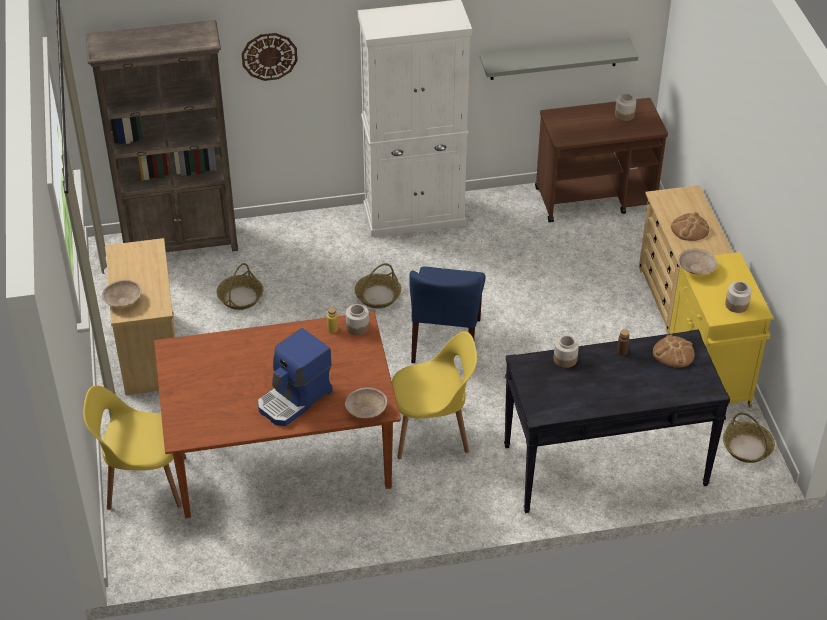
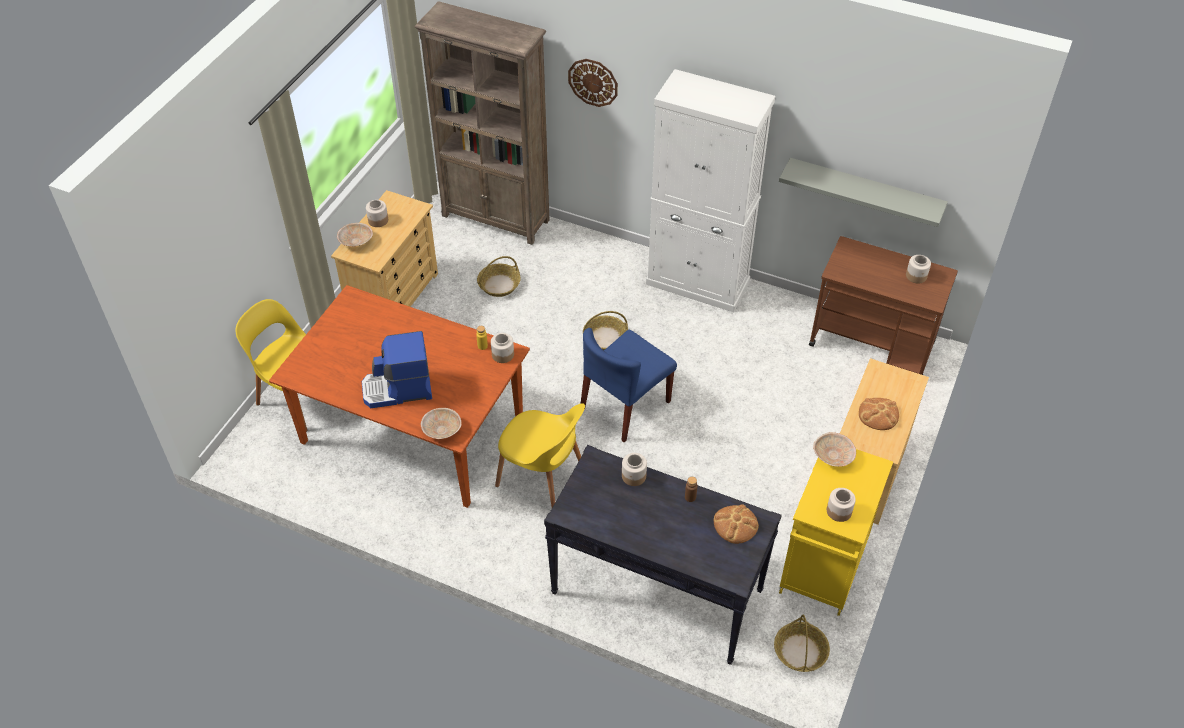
camera: 35 degrees right, 5 degrees up
(126, 274) = (378, 220): none -> jar

